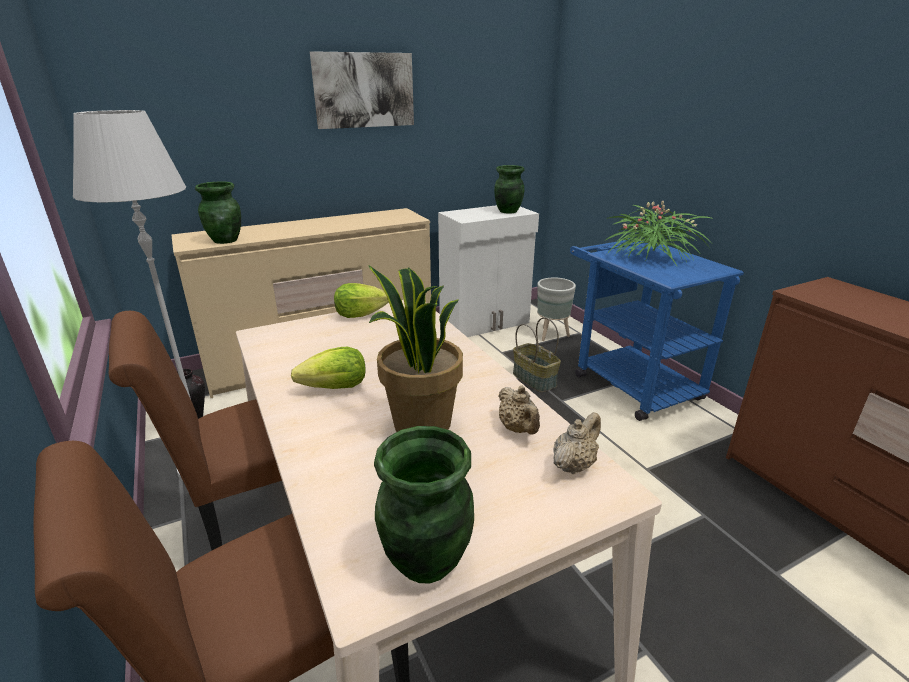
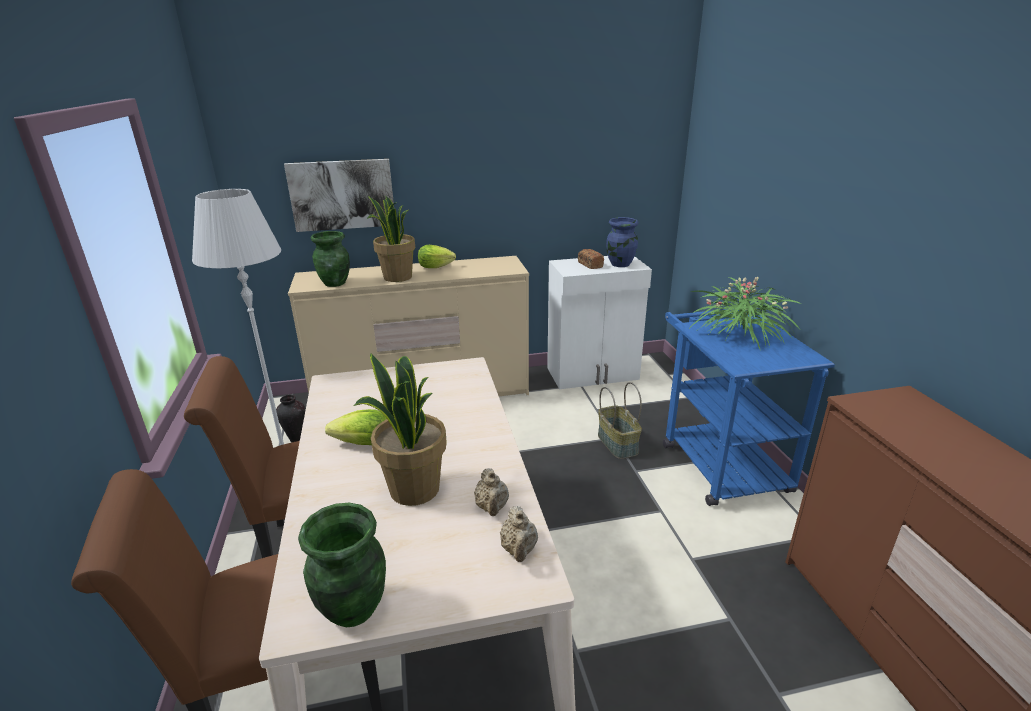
camera: 15 degrees right, 0 degrees up
(293, 231) = (397, 277): none -> potted plant
(360, 315) = (420, 371): lettuce -> lettuce (435, 267)
(364, 90) = (477, 144): picture -> picture (342, 194)
(480, 213) = (590, 265): none -> bread
(508, 211) = (620, 264): green vase -> blue vase
(552, 335) = (658, 396): grey planter -> none
(574, 465) = (519, 550): beige teapot -> beige teapot turned 120 degrees clockwise

